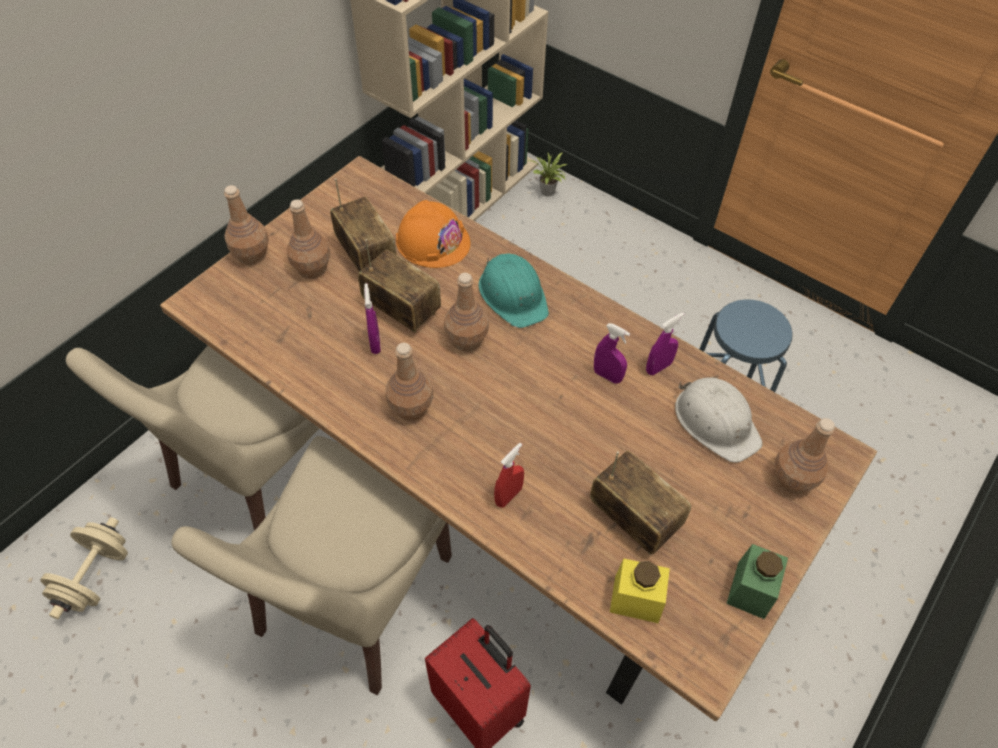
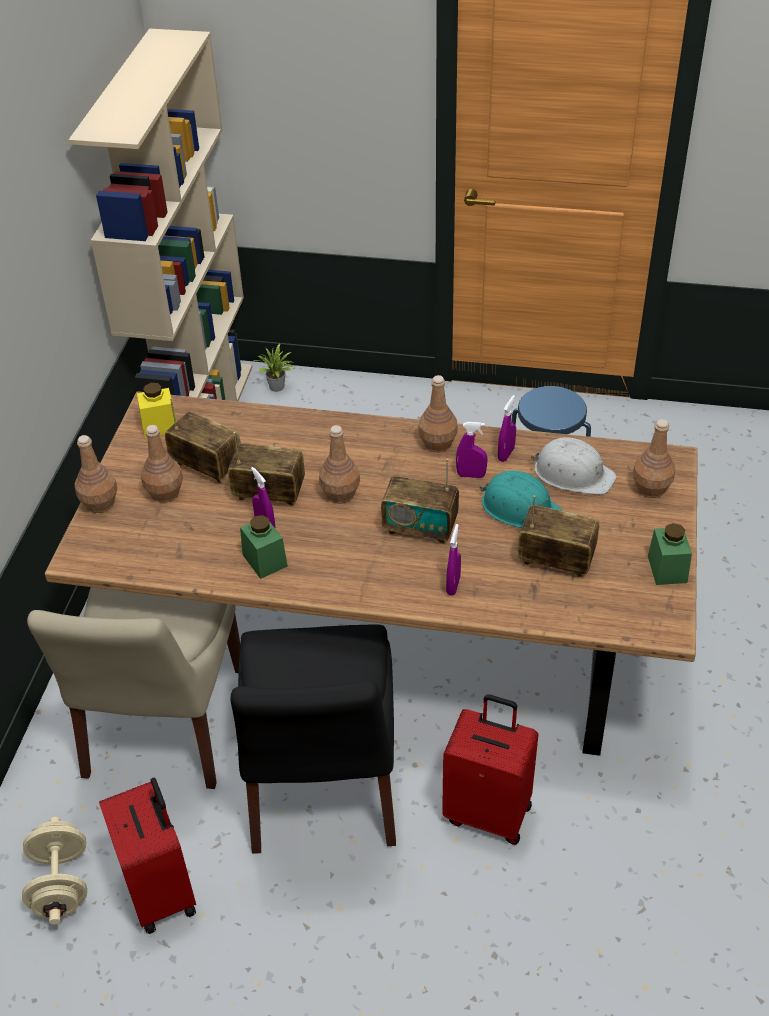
camera: 25 degrees left, 10 degrees down
(165, 629) = (162, 891): none -> red suitcase
(350, 380) = (265, 560): none -> green jar
(351, 600) = (322, 788): beige chair -> black chair
(410, 407) = (330, 558): brown bottle -> brown bottle (437, 443)
(433, 241) = (257, 433): orange hard hat -> none
(508, 496) = (453, 585): red spray bottle -> purple spray bottle
(513, 294) = (355, 447): turquoise hard hat -> turquoise hard hat (520, 508)
(518, 412) = (420, 527): none -> radio
(636, 599) = (592, 609): yellow jar -> yellow jar (159, 426)

